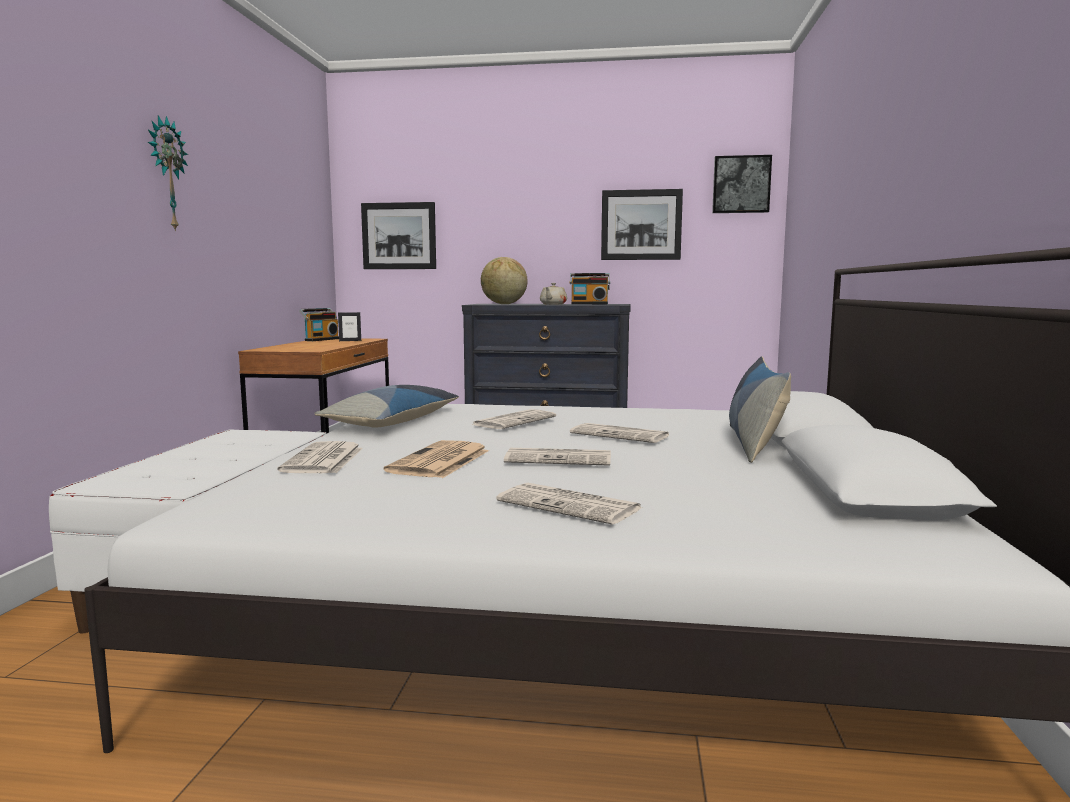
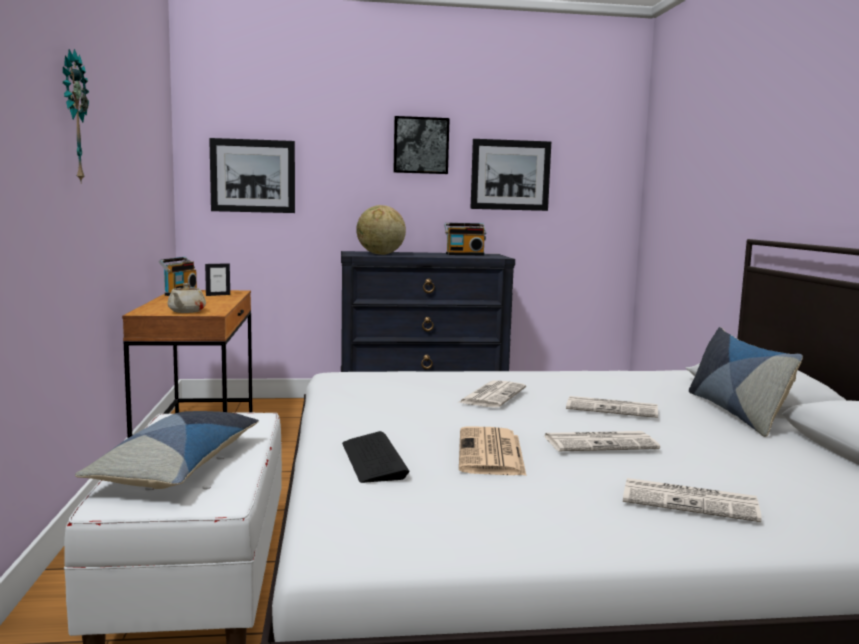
camera: 15 degrees left, 0 degrees up
(324, 460) = (373, 459): newspaper -> keyboard
(393, 421) = (365, 400): pillow -> pillow (179, 466)
(553, 304) = (433, 256): beige teapot -> beige teapot (186, 311)
(741, 184) = (604, 140): picture -> picture (420, 145)

